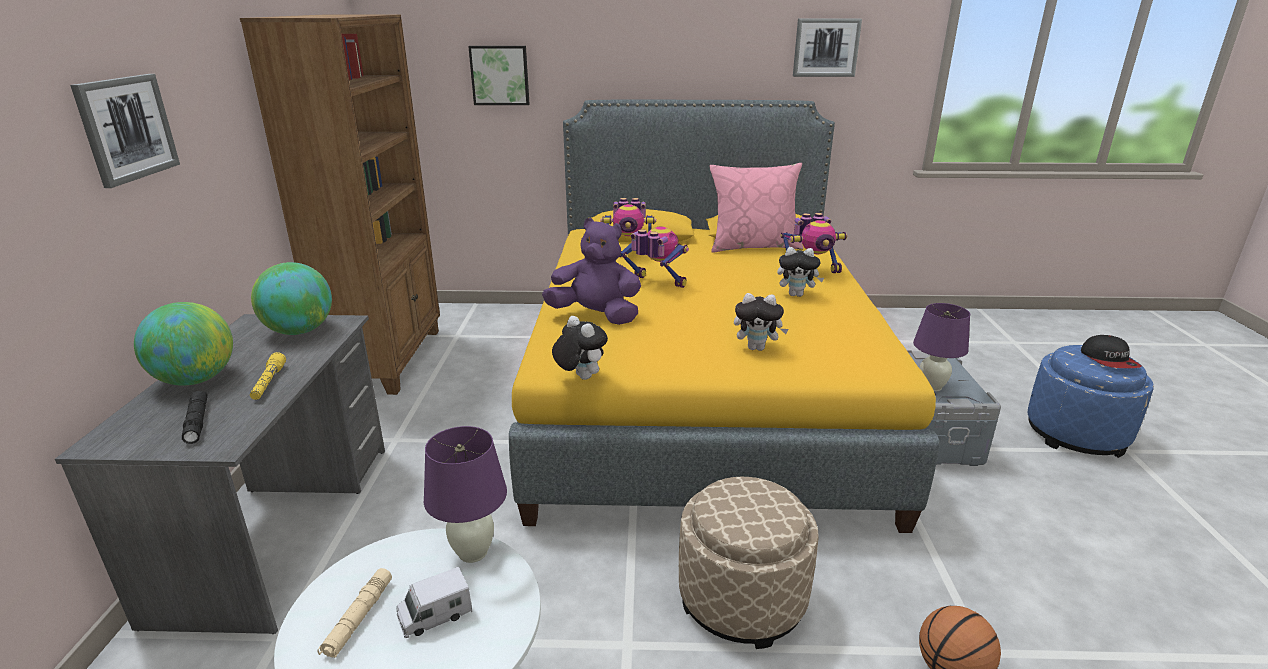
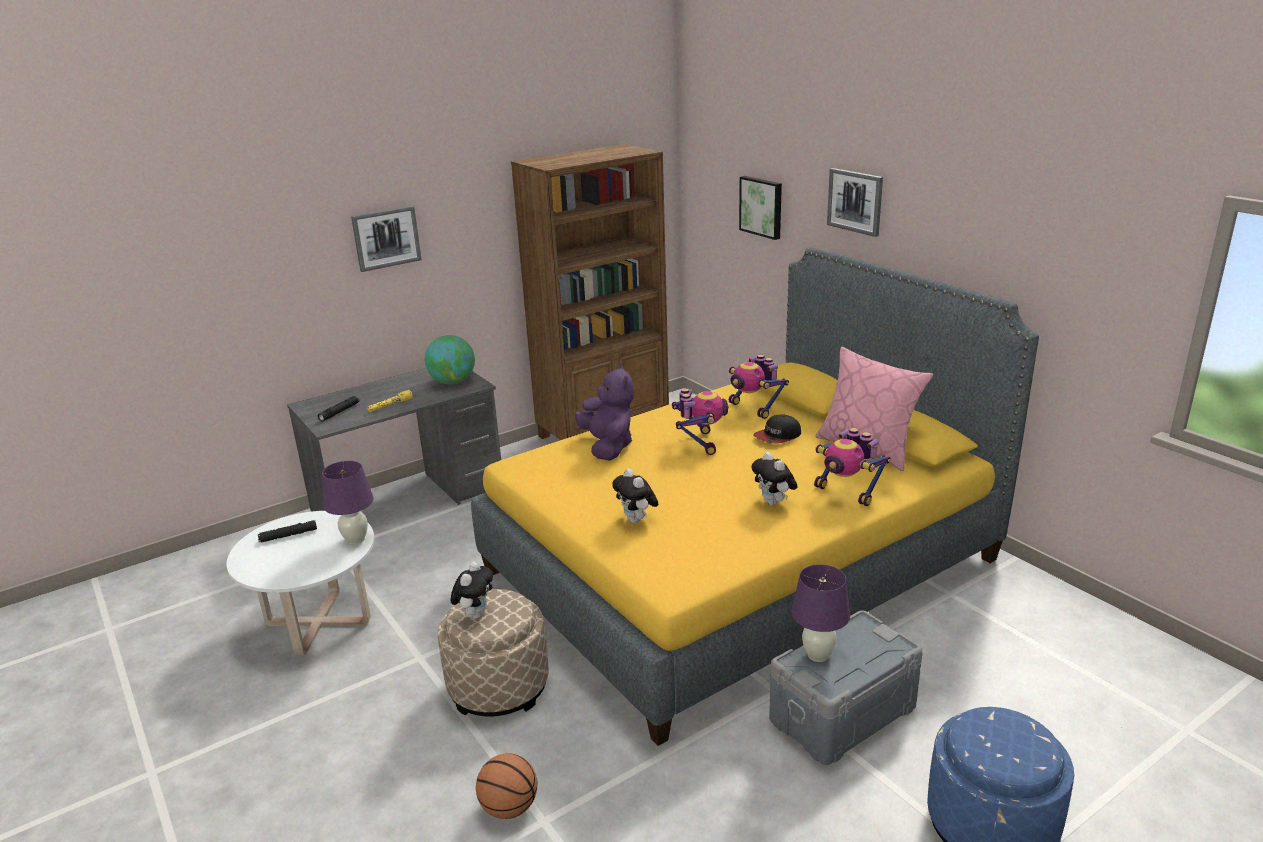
camera: 55 degrees right, 0 degrees up
(196, 380) = (375, 390): globe -> none
(358, 618) = (288, 535): beige flashlight -> black flashlight
(435, 616) = (303, 552): toy truck -> none
(580, 377) = (512, 479): plush toy -> plush toy (475, 614)
(826, 47) = (1051, 242): picture -> picture (855, 201)
(1109, 360) = (1012, 747): cap -> cap (777, 436)

